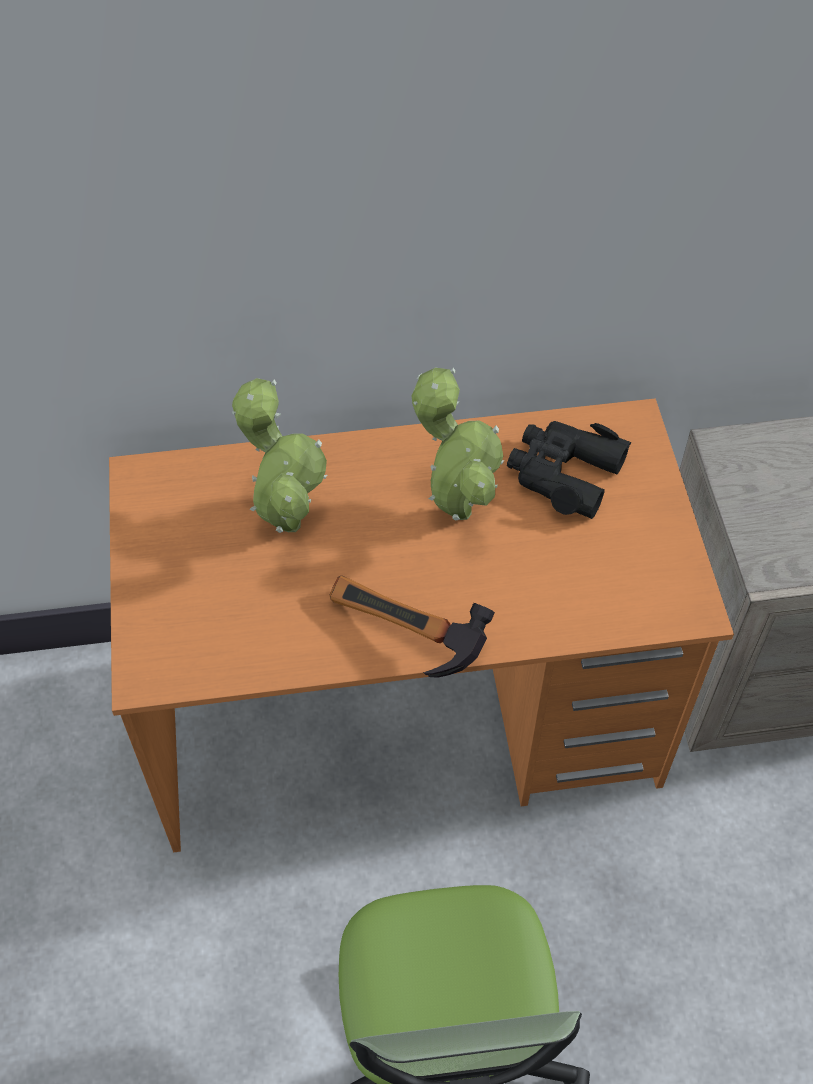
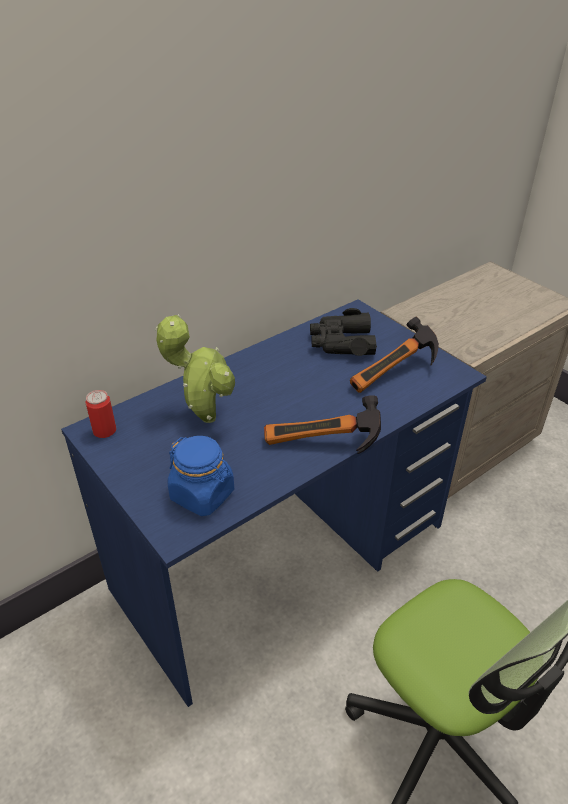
camera: 30 degrees left, 15 degrees down
(155, 484) = (104, 431): none -> can
(209, 638) = (203, 495): none -> blue jar
(406, 719) = (283, 558): orange desk -> blue desk
(456, 507) = (298, 376): potted plant -> none
(595, 570) = (396, 376): none -> hammer

